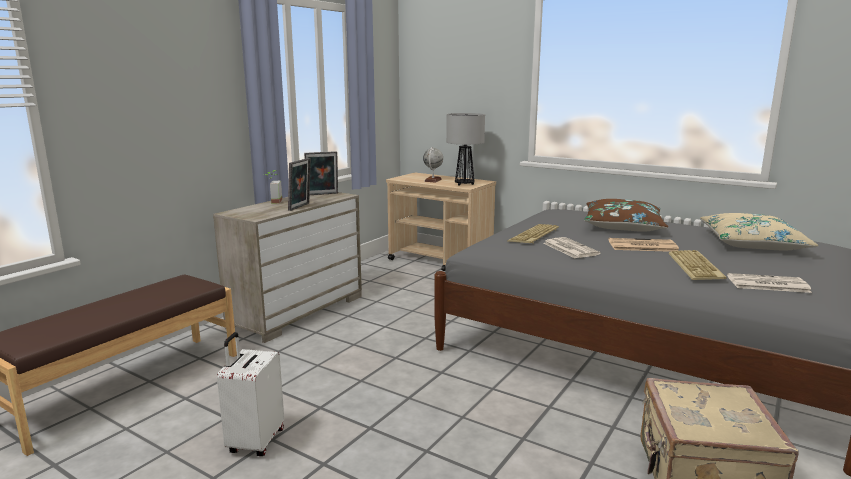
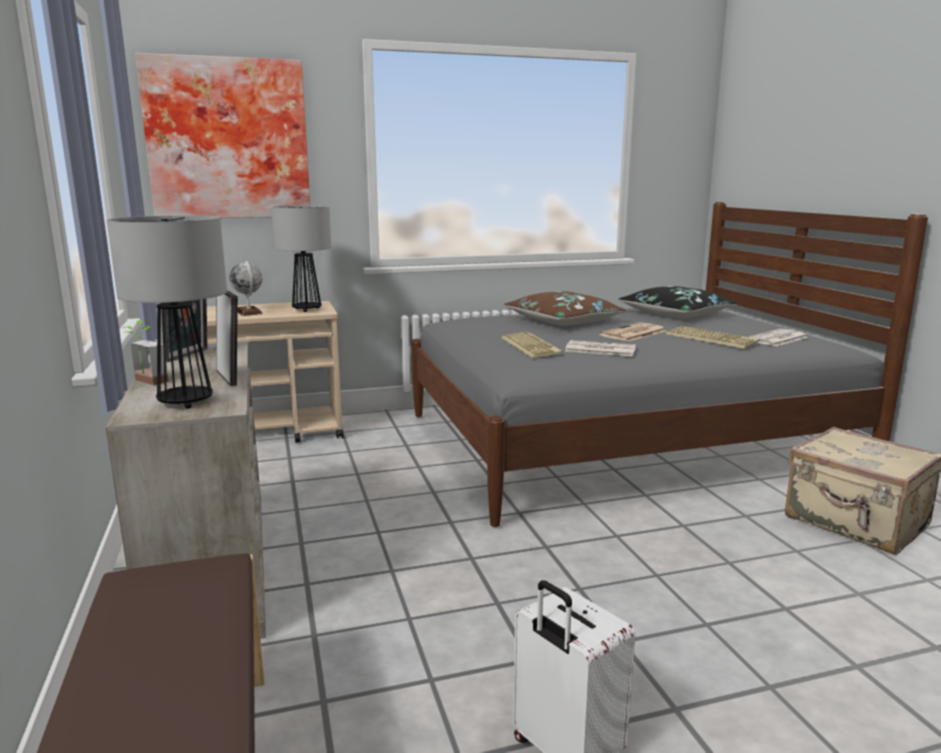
camera: 50 degrees left, 0 degrees up
(256, 212) = (186, 402): none -> table lamp
(449, 68) = (228, 140): none -> picture
(752, 243) = (676, 314): beige pillow -> black pillow

